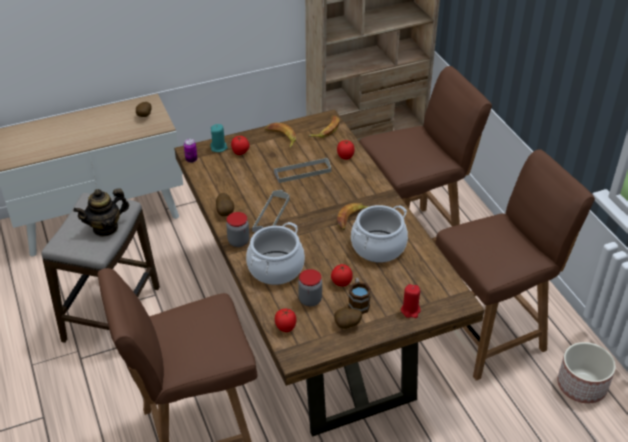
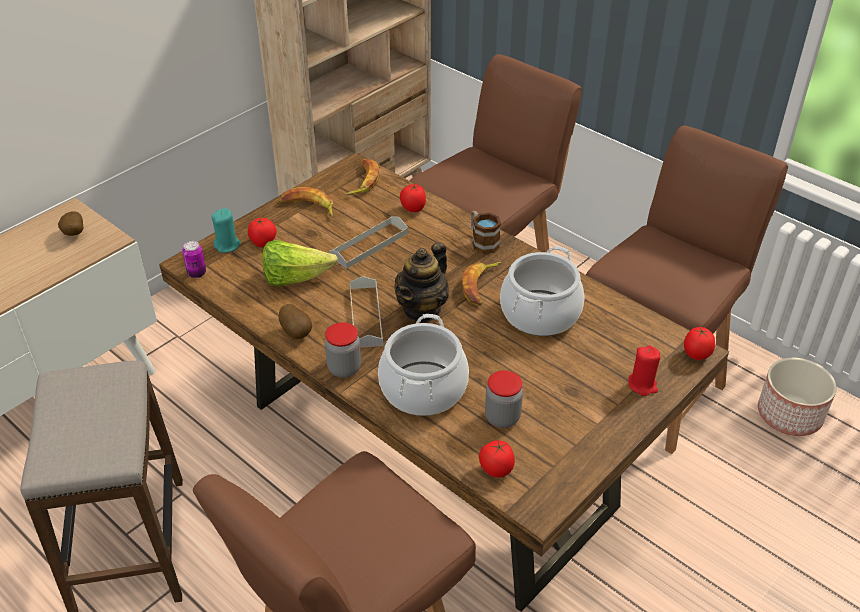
camera: 25 degrees left, 0 degrees up
(105, 228) = (110, 416): teapot -> teapot (422, 309)
(245, 179) = (295, 278): none -> lettuce
(341, 283) = (527, 379): tomato -> tomato (696, 355)
(347, 325) = (577, 436): potato -> none
(358, 303) = (569, 398): mug -> mug (482, 242)

